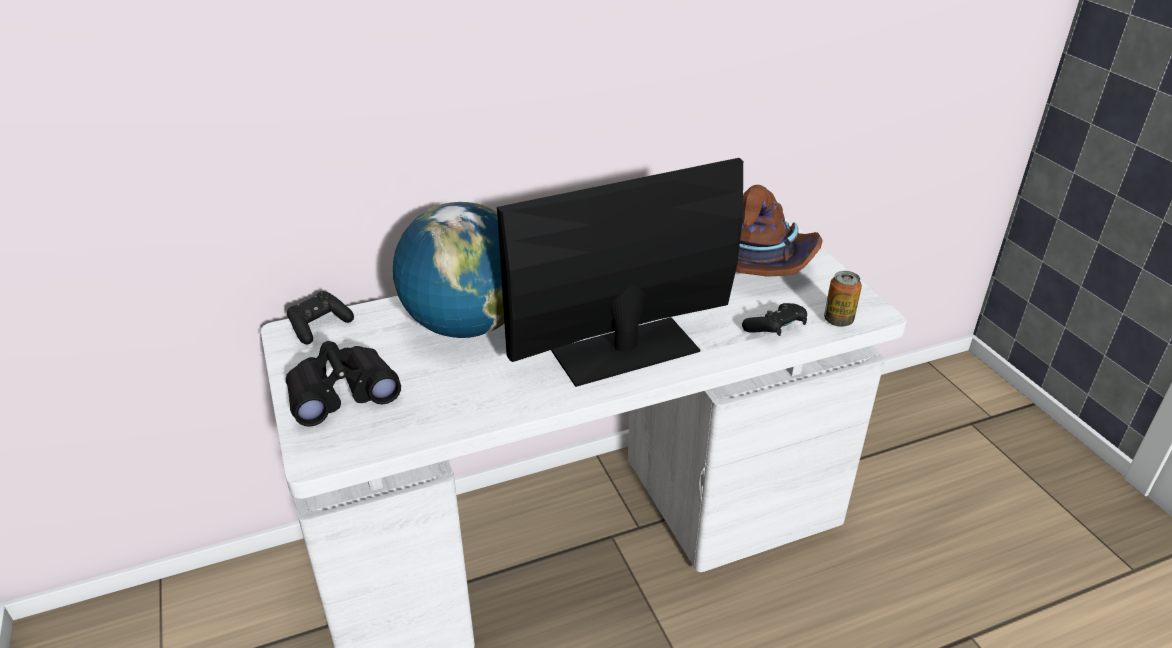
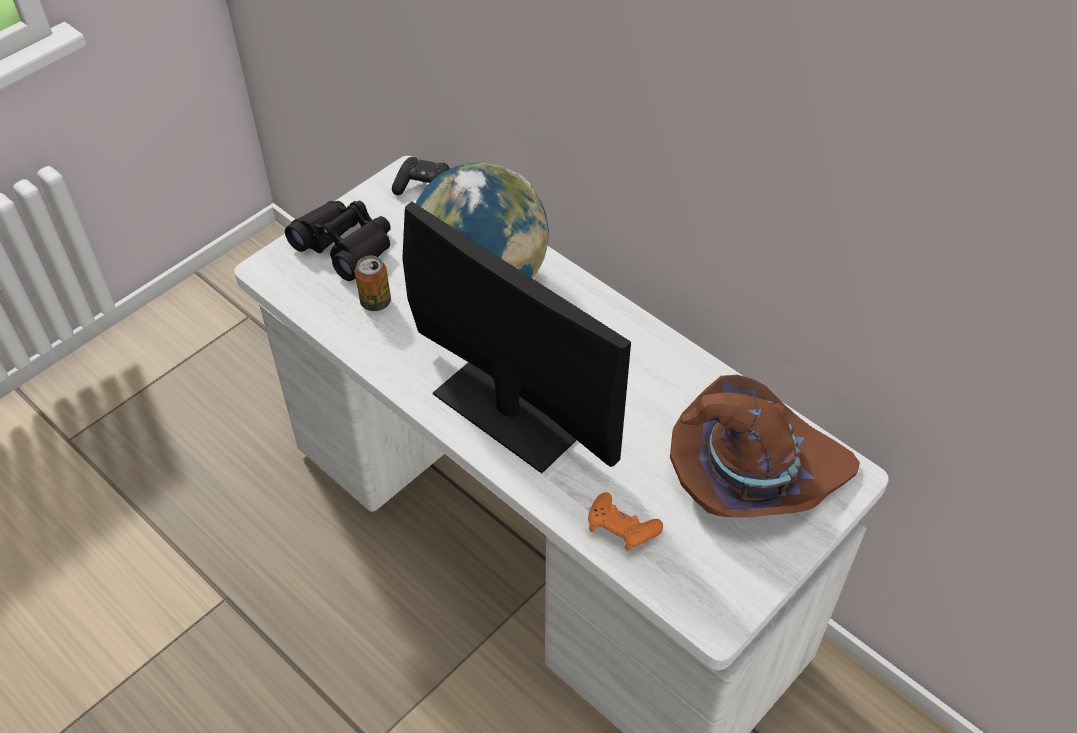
camera: 65 degrees right, 15 degrees up
(775, 330) = (620, 530): black game controller -> orange game controller
(838, 320) = (677, 587): can -> can (375, 302)

